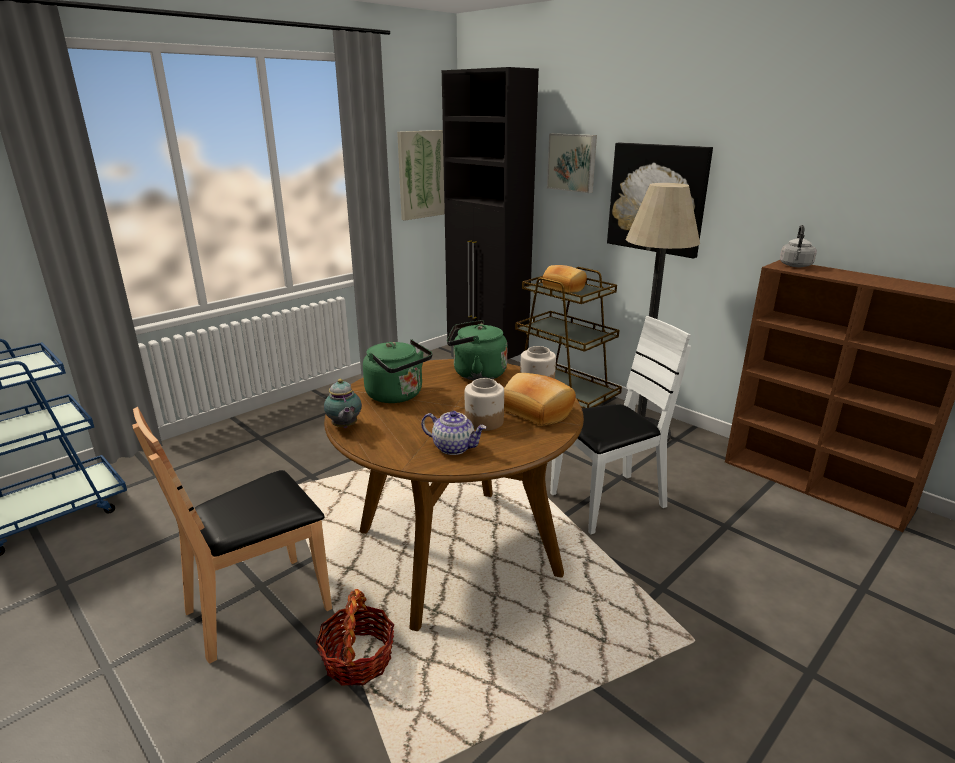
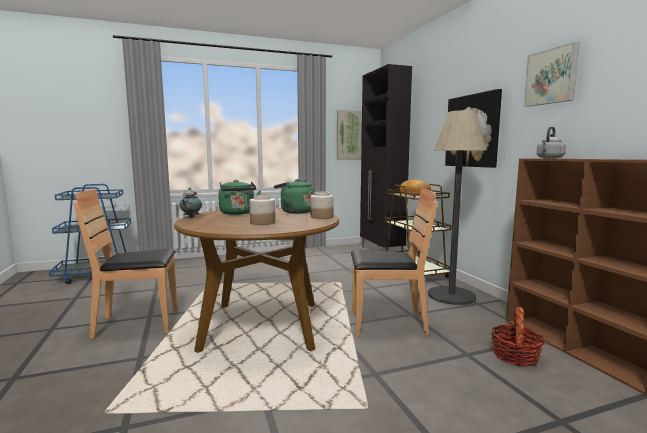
camera: 25 degrees right, 15 degrees down
(358, 659) = (153, 356): basket -> basket (515, 356)
(454, 447) = (227, 227): teapot -> none
(536, 412) = (299, 223): bread -> none
(572, 162) = (429, 118): picture -> picture (552, 77)
(607, 502) = (387, 324): white chair -> brown chair

